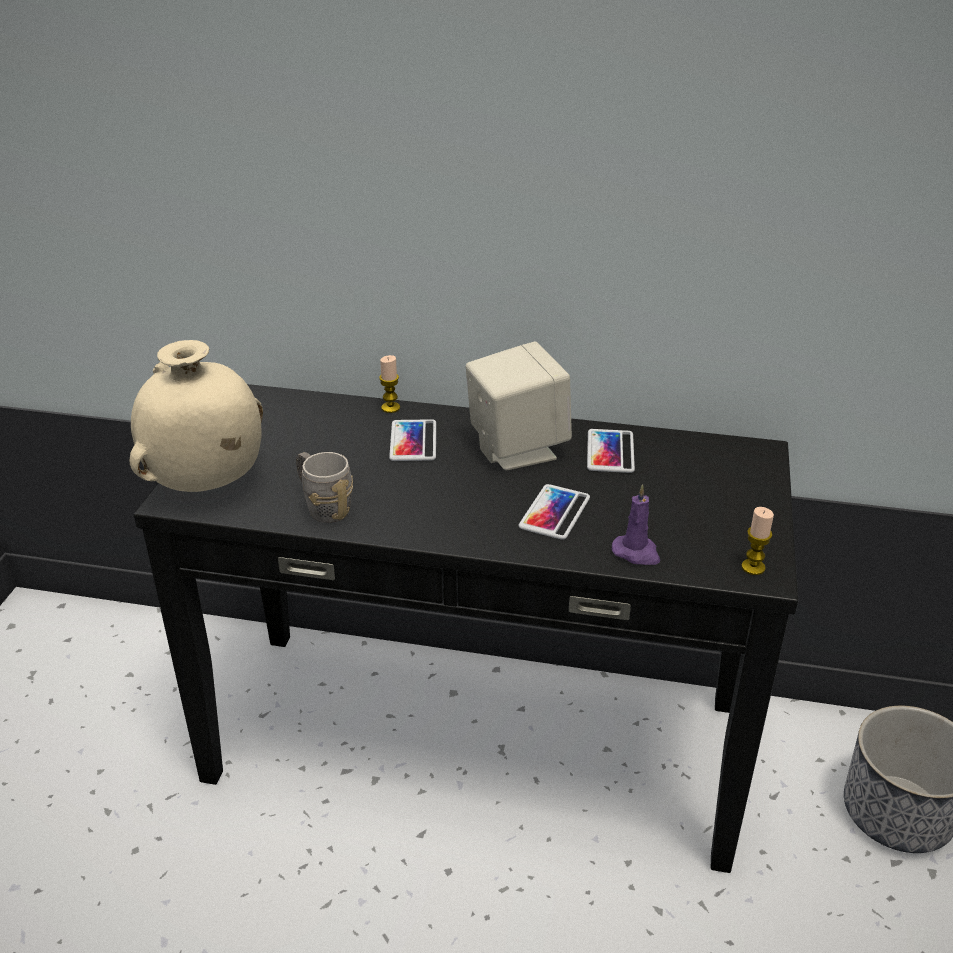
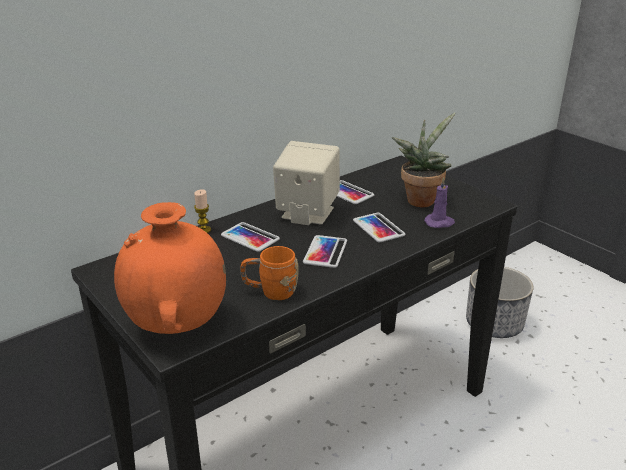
camera: 50 degrees left, 5 degrees down
(206, 485) = (177, 326): beige vase -> orange vase
(323, 506) = (270, 292): grey mug -> orange mug
(447, 501) = (325, 252): none -> phone
(679, 511) = (421, 199): none -> potted plant
(753, 567) = (484, 203): candle -> none

